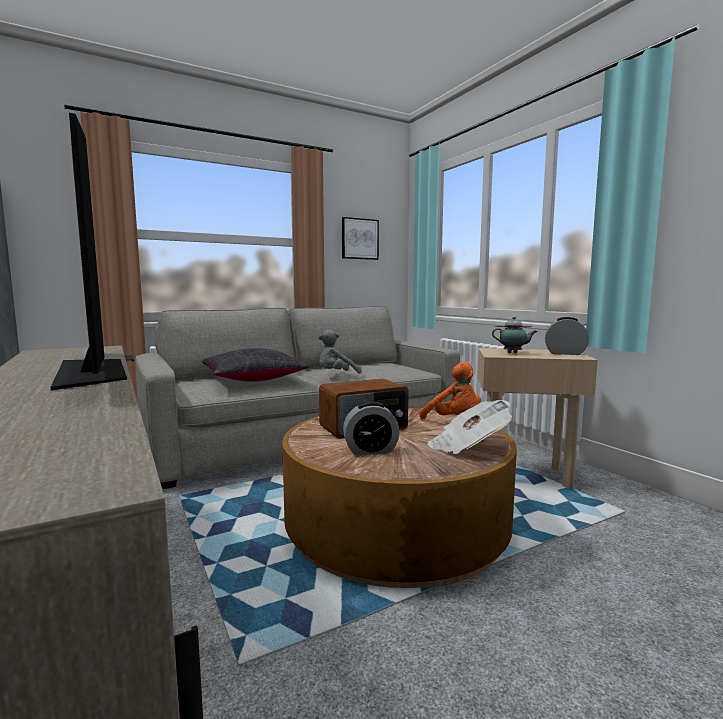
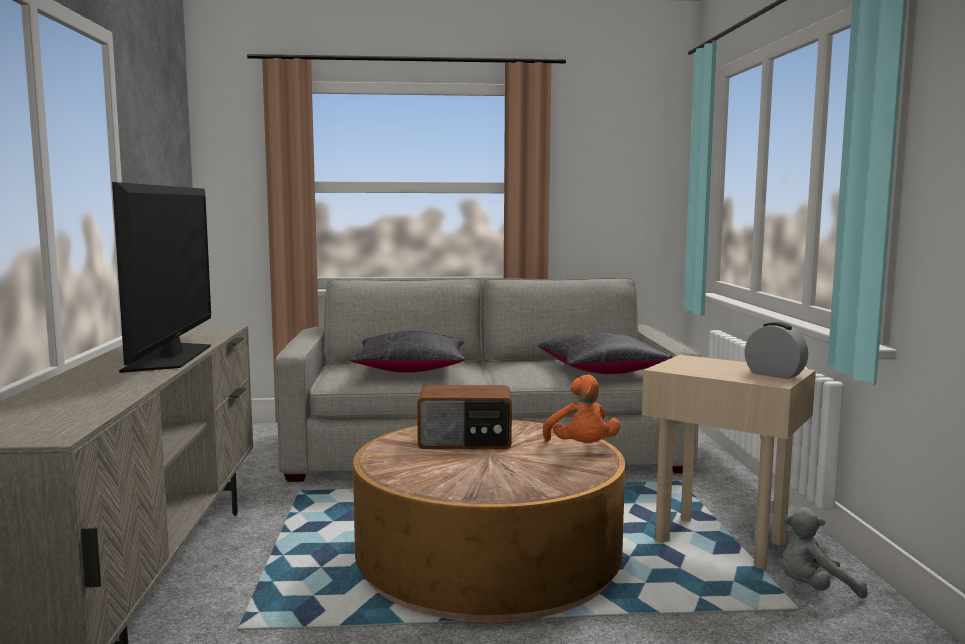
camera: 25 degrees right, 0 degrees up
(336, 374) = (514, 372): grey plush toy -> grey plush toy (814, 589)
(359, 239) = (610, 178): picture -> none
(370, 450) = (433, 465): alarm clock -> none
(391, 369) = (603, 370): none -> black pillow
(468, 447) = (542, 478): newspaper -> none
(514, 353) = (701, 367): teapot -> none

